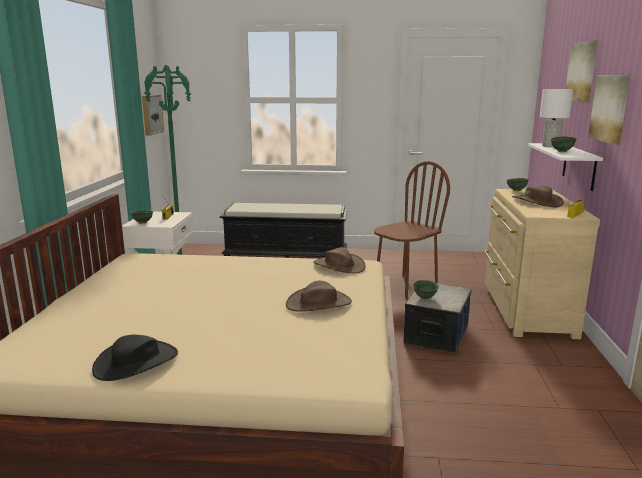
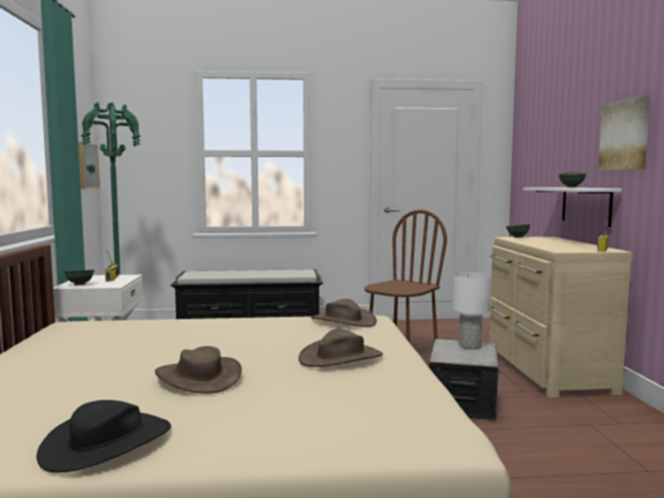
camera: 10 degrees left, 10 degrees down
(425, 298) = (449, 354): green bowl -> none
(537, 201) = (550, 243): brown hat -> brown hat (199, 377)
(550, 146) = (551, 187): white table lamp -> white table lamp (469, 346)
(582, 71) = (577, 109): picture -> none

